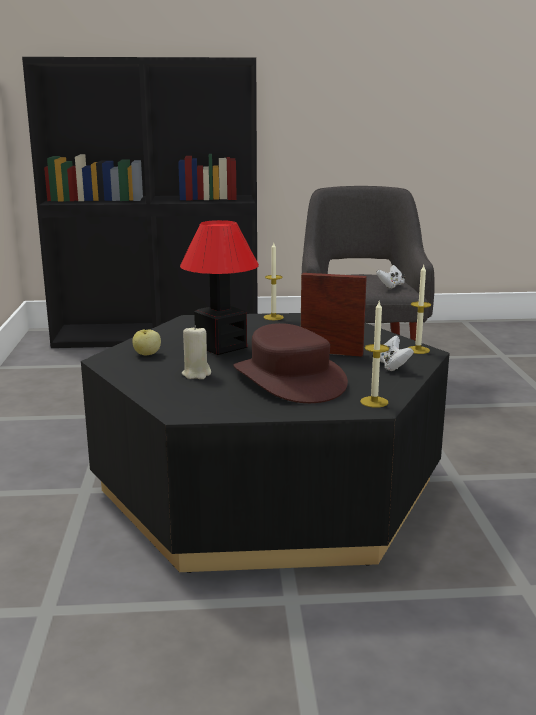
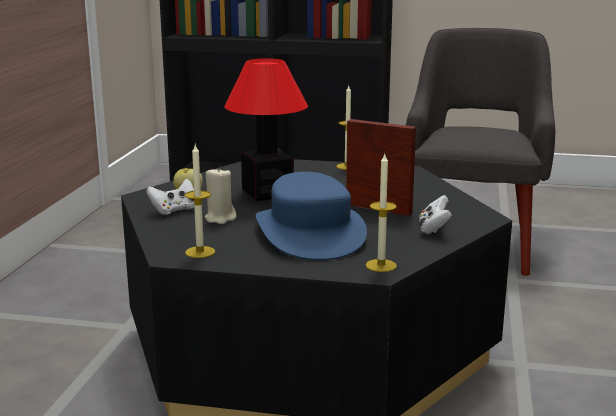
camera: 15 degrees right, 0 degrees up
(289, 379) = (310, 233): brown hat -> blue hat
(391, 286) = (502, 142): white game controller -> white game controller (174, 210)
(418, 350) = (477, 214): candle -> candle (200, 252)

